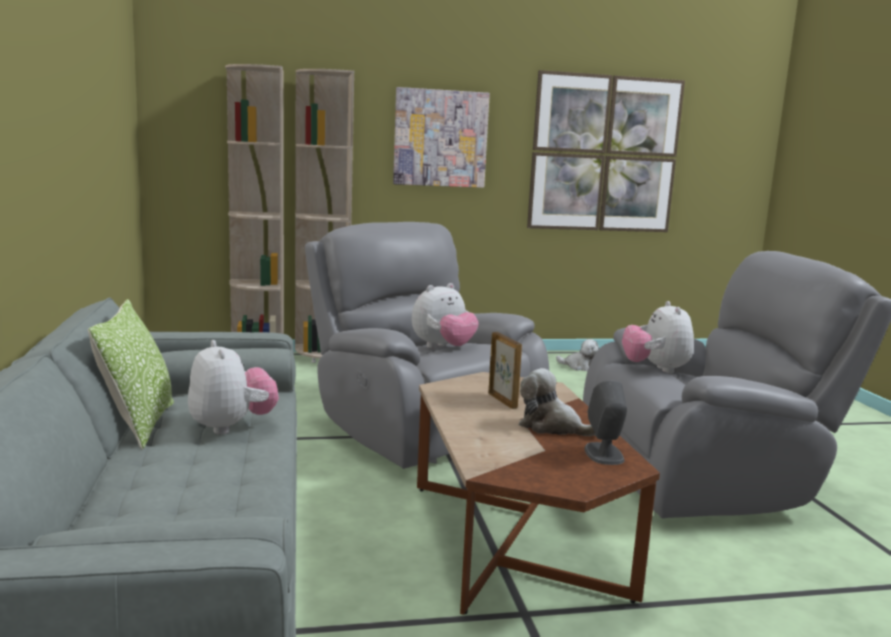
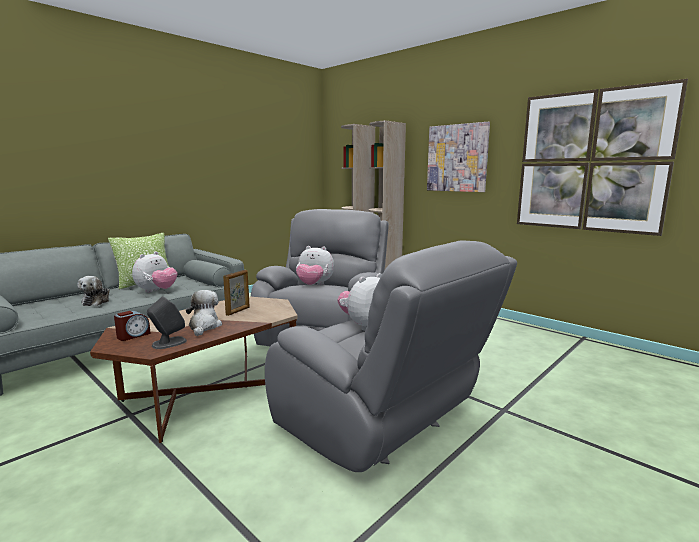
camera: 55 degrees right, 0 degrees up
(540, 468) = (133, 335): none -> alarm clock
(579, 367) = (525, 340): plush toy -> plush toy (96, 301)

